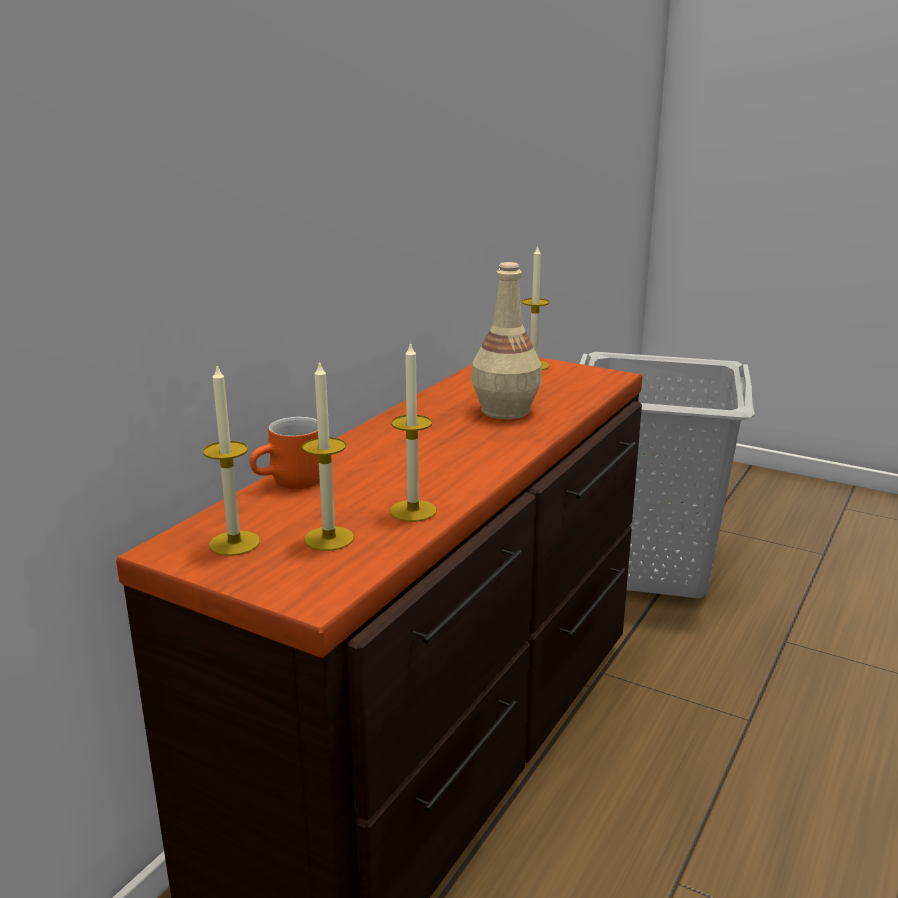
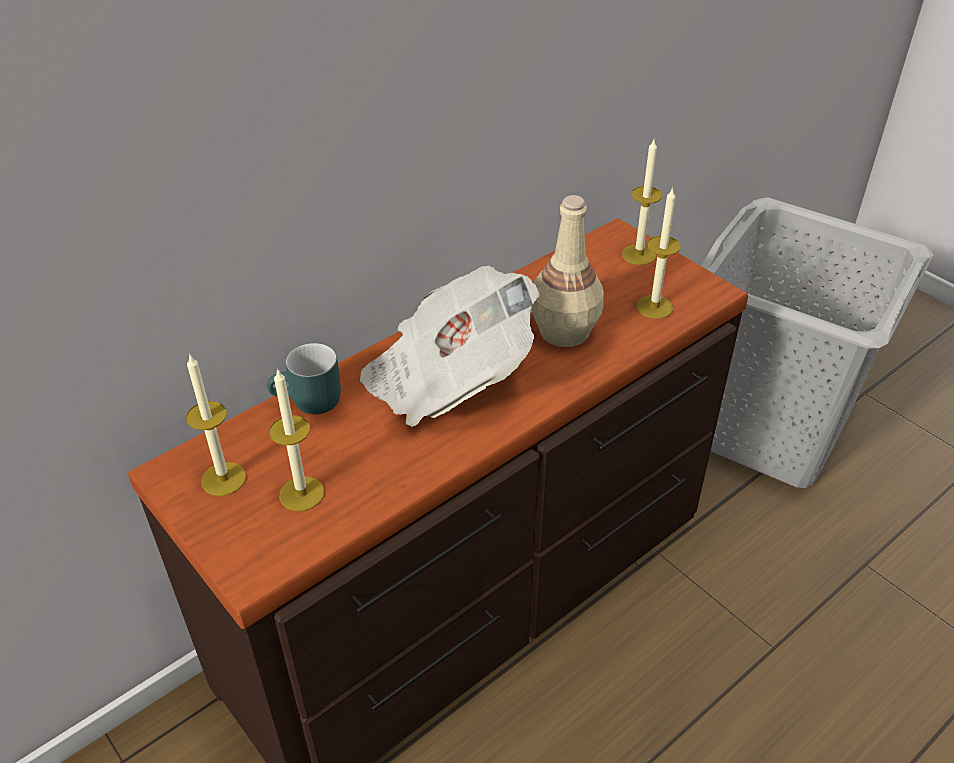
camera: 20 degrees right, 20 degrees up
(292, 483) = (309, 404): orange mug -> turquoise mug
(413, 511) = (392, 472): candle -> candle (654, 307)
(420, 450) = (448, 378): none -> newspaper

